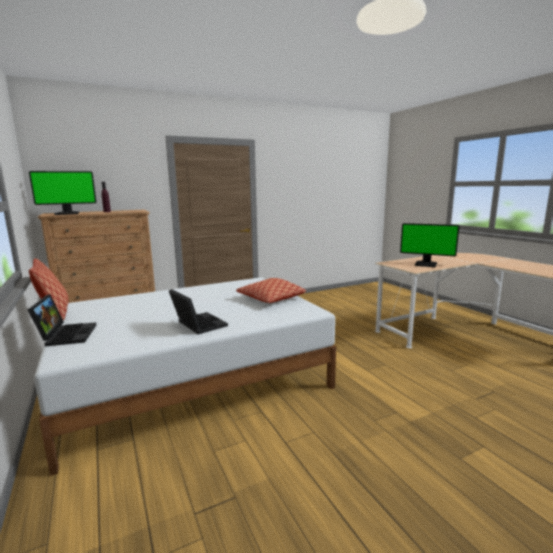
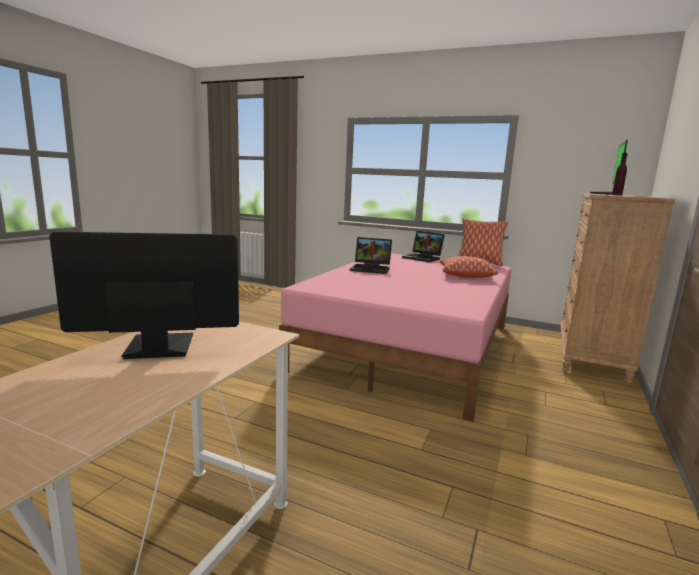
camera: 140 degrees right, 0 degrees up
(192, 378) = (410, 347): white bed -> pink bed
(271, 299) = (372, 291): pillow -> pillow (466, 275)

